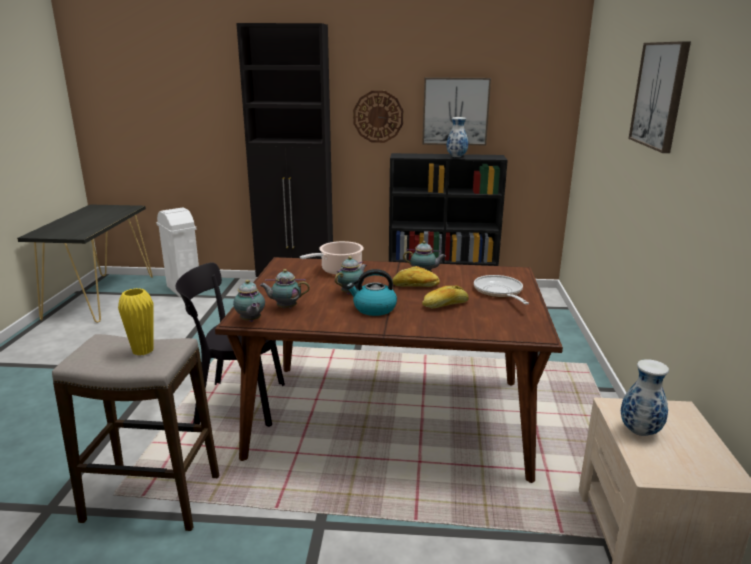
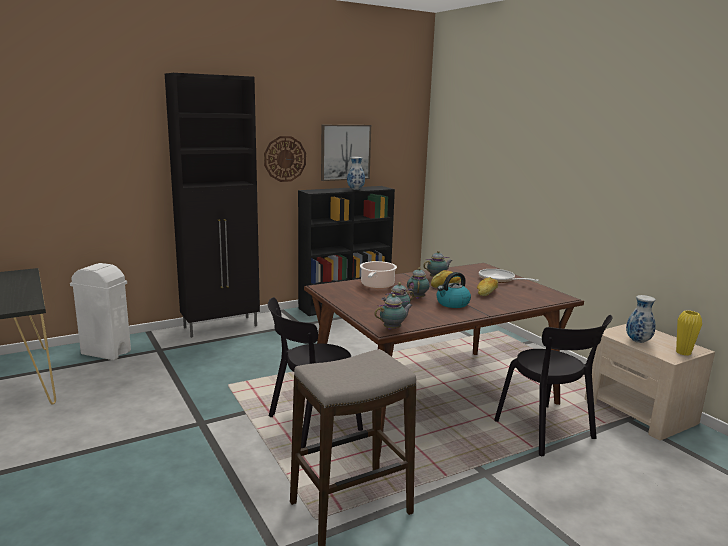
camera: 35 degrees left, 5 degrees down
(143, 351) = (363, 365): yellow vase -> yellow vase (683, 352)
(250, 321) = (393, 329): teapot -> teapot turned 60 degrees counterclockwise
(463, 510) = (547, 432): none -> black chair
(660, 95) = (548, 137): picture -> none

